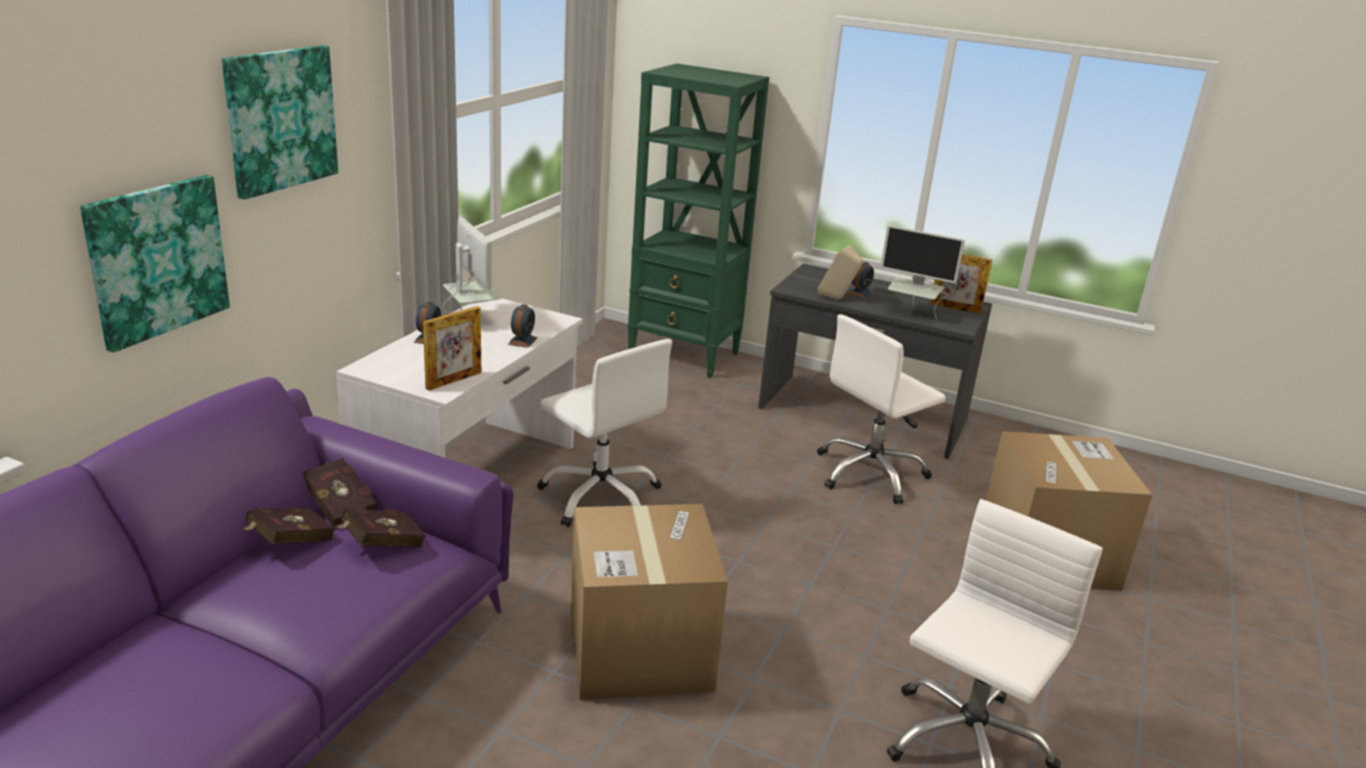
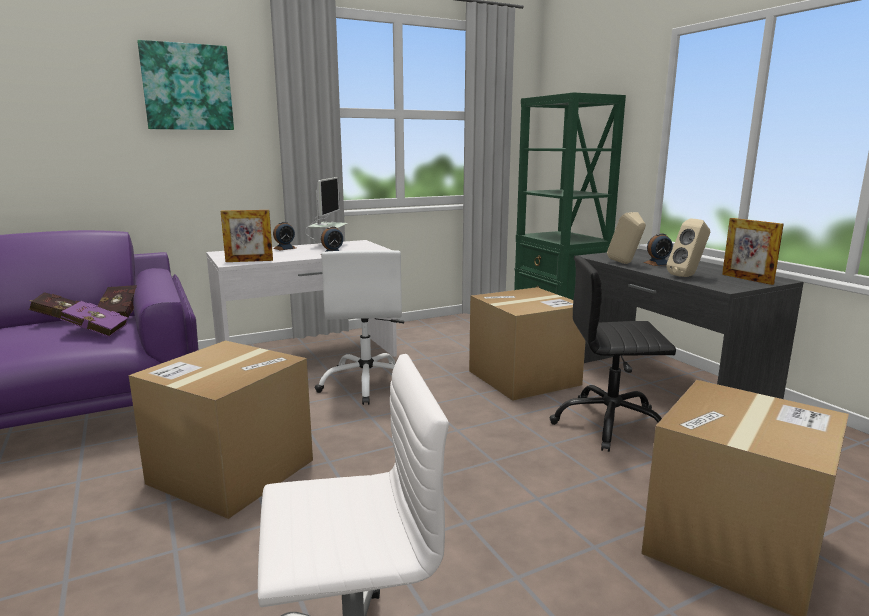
camera: 40 degrees right, 10 degrees down
(157, 259) = (81, 152): picture -> none
(380, 545) = (95, 331): red book -> purple book
(740, 440) = (524, 378): none -> cardboard box
(870, 473) = (610, 424): white office chair -> black office chair
(912, 313) = (687, 276): monitor -> beige speaker

